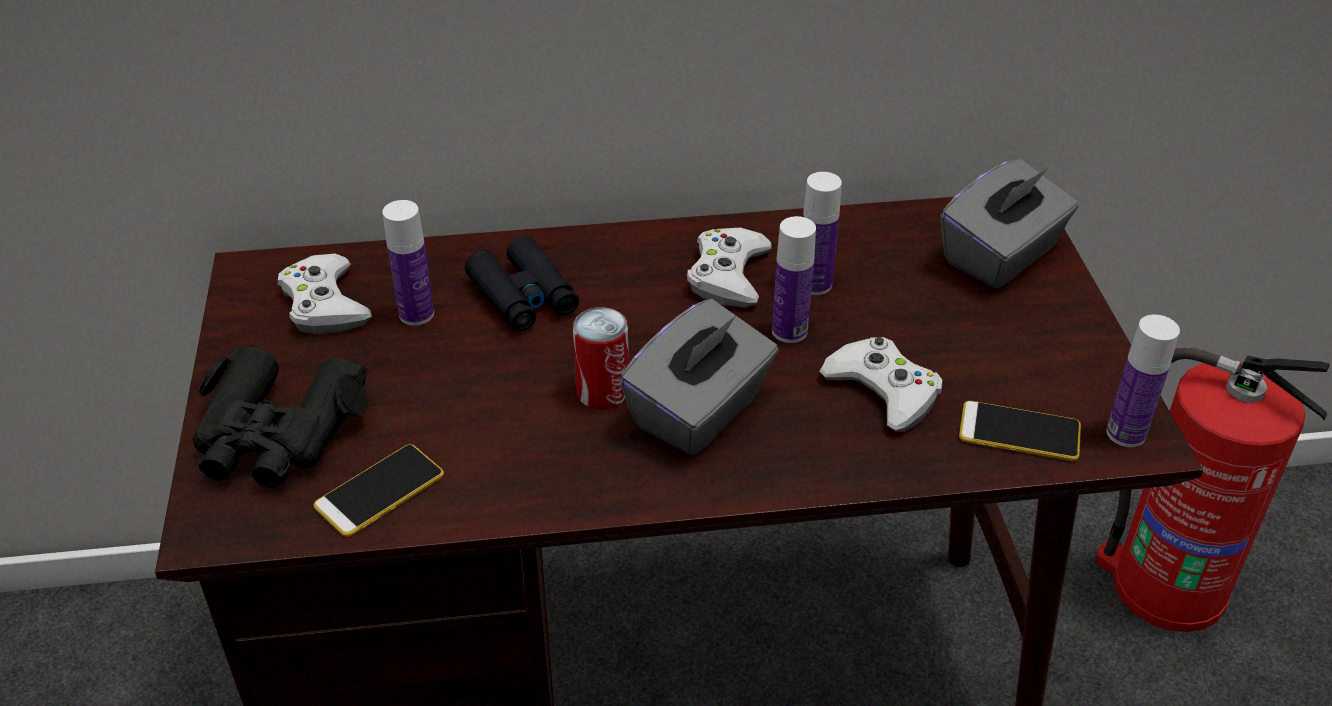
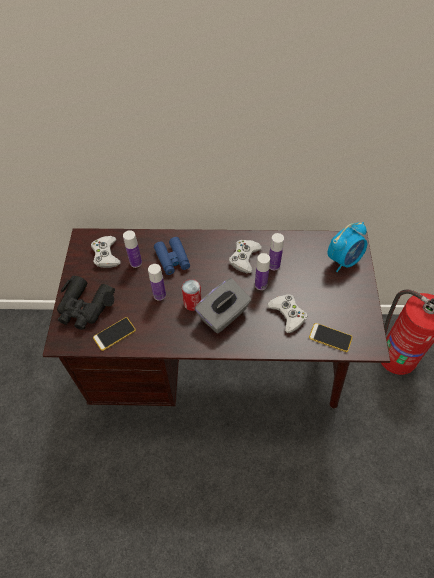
camera: 10 degrees right, 15 degrees up
(523, 296) = (172, 259): black binoculars -> blue binoculars
(1002, 256) = (344, 260): grey tissue box -> alarm clock
(1126, 433) = (367, 343): bottle -> bottle (159, 295)

